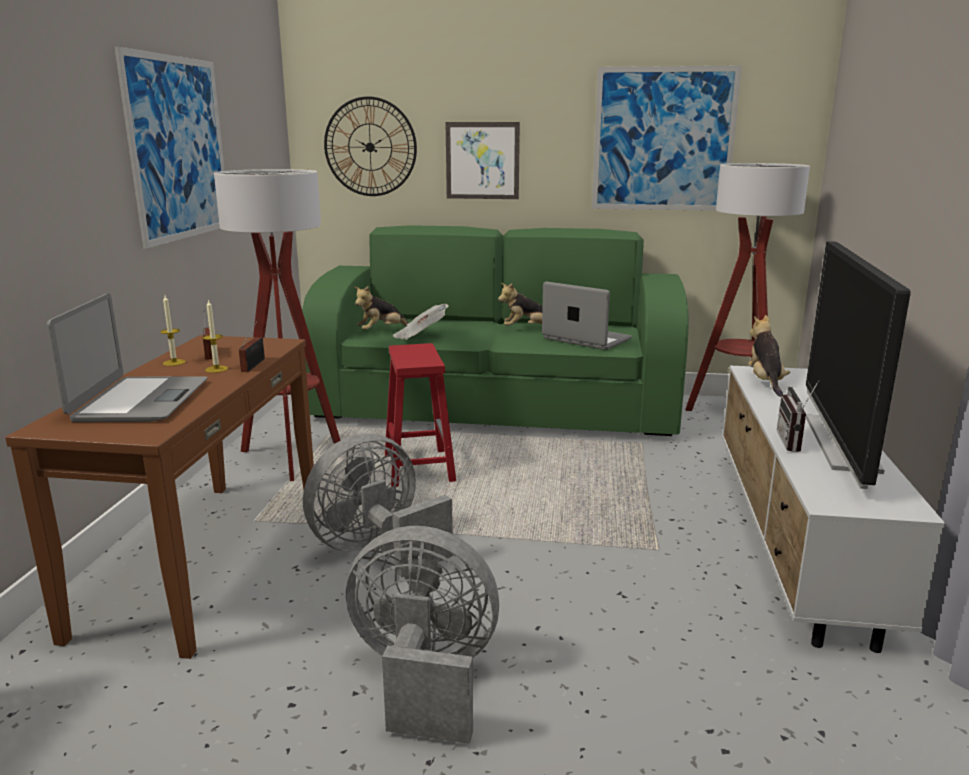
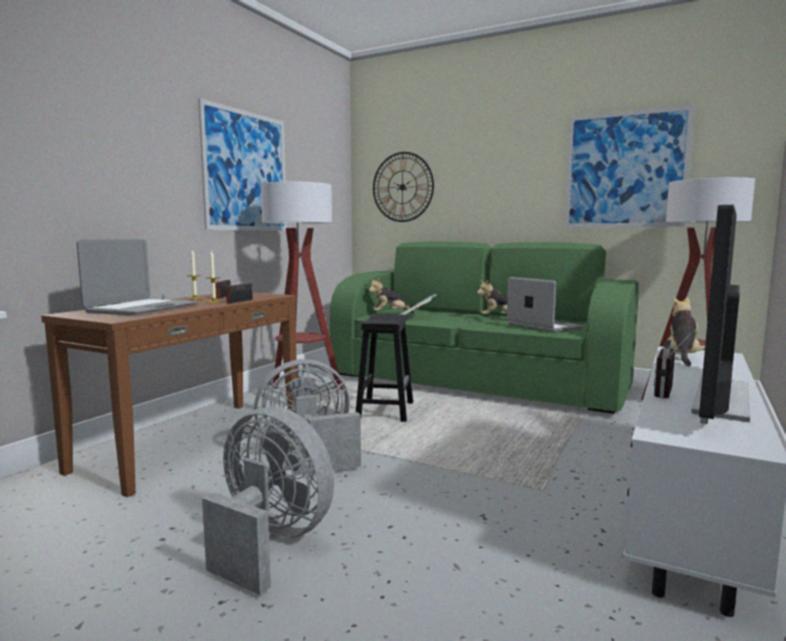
camera: 20 degrees right, 10 degrees down
(418, 467) = (385, 410): red stool -> black stool
(482, 160) = (480, 193): picture -> none

